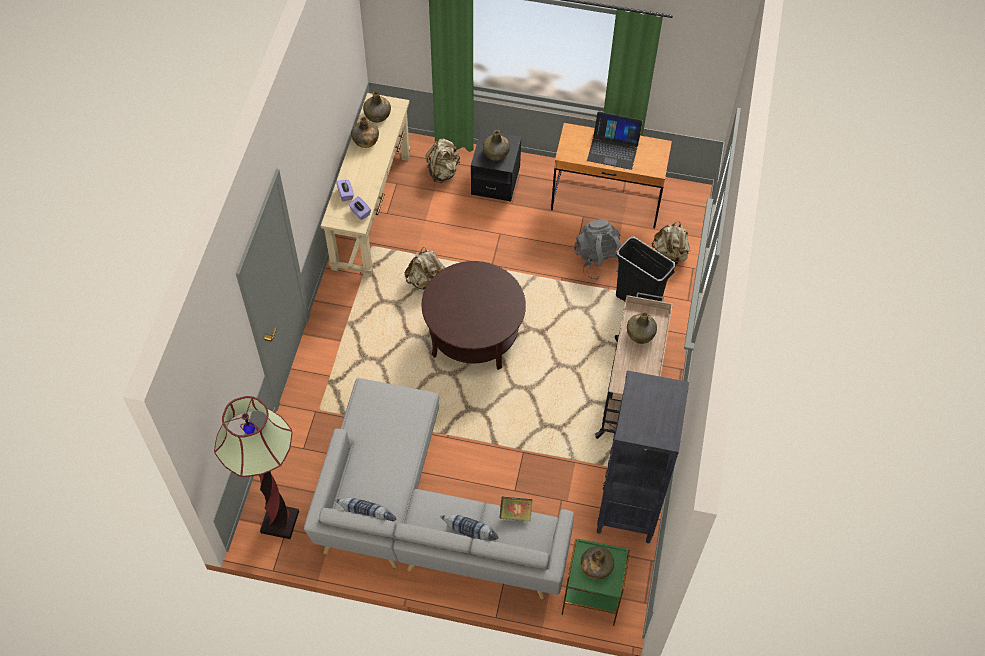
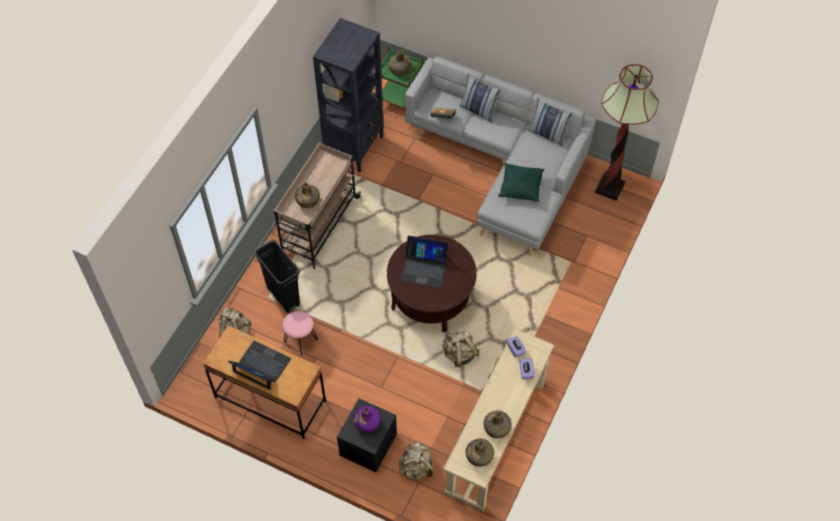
camera: 165 degrees left, 0 degrees up
(391, 433) = (520, 187): none -> green pillow
(483, 306) = (424, 267): none -> laptop
(496, 153) = (367, 422): green bottle -> purple bottle
(599, 261) = (301, 340): grey backpack -> pink stool

